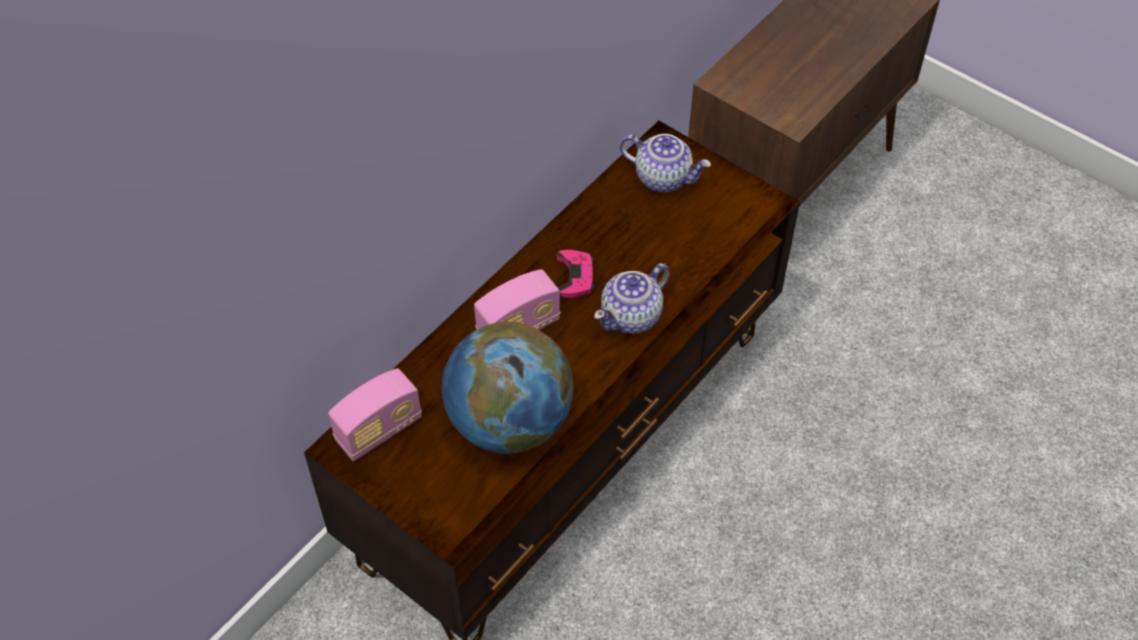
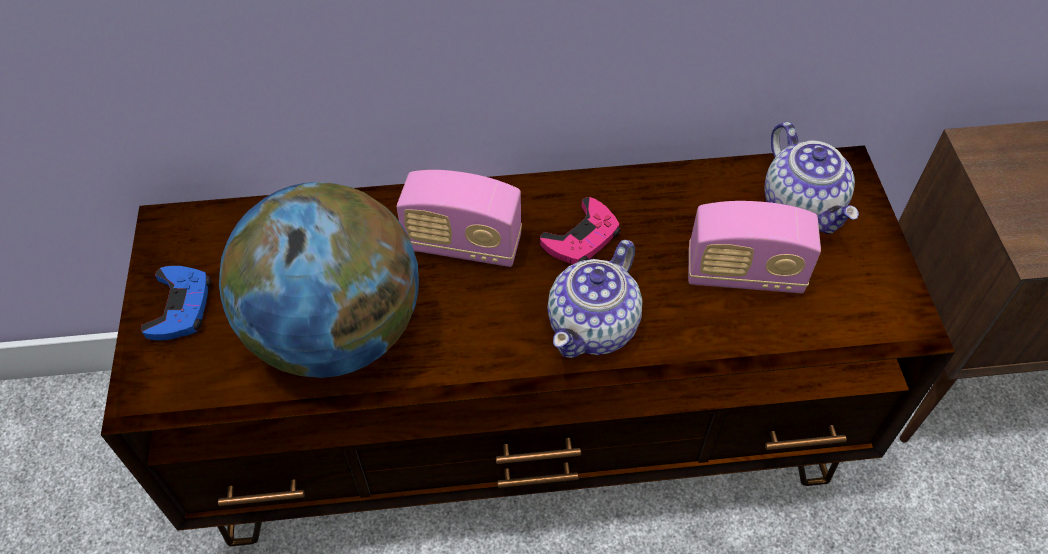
camera: 45 degrees right, 0 degrees up
(379, 430) = (219, 238): radio -> radio (744, 274)
(408, 479) = (180, 307): none -> blue game controller
(632, 316) = (594, 326): teapot -> teapot turned 60 degrees counterclockwise

